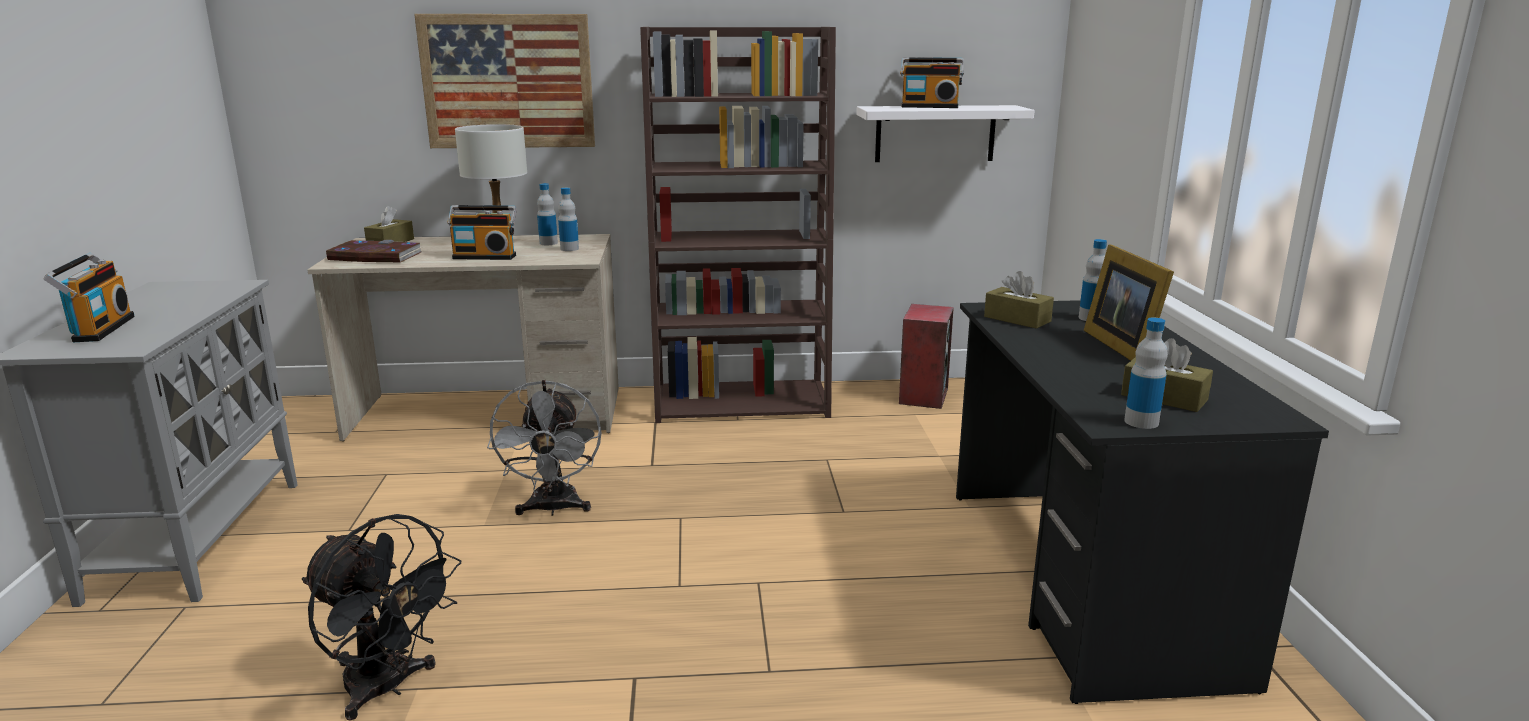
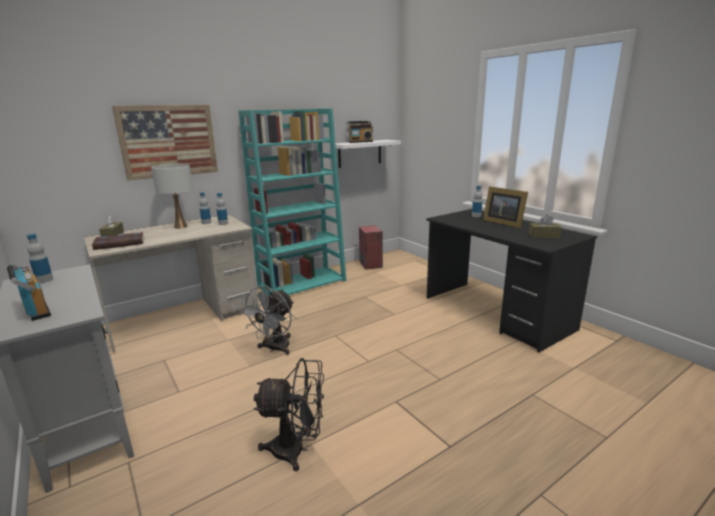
camera: 30 degrees left, 0 degrees up
(485, 256) = (186, 233): radio -> none
(553, 509) = (274, 349): grey fan -> grey fan turned 60 degrees clockwise
(743, 402) = (302, 283): brown bookcase -> turquoise bookcase
(1017, 319) = (455, 220): brown tissue box -> none
(1141, 422) = (552, 244): bottle -> bottle (44, 280)

